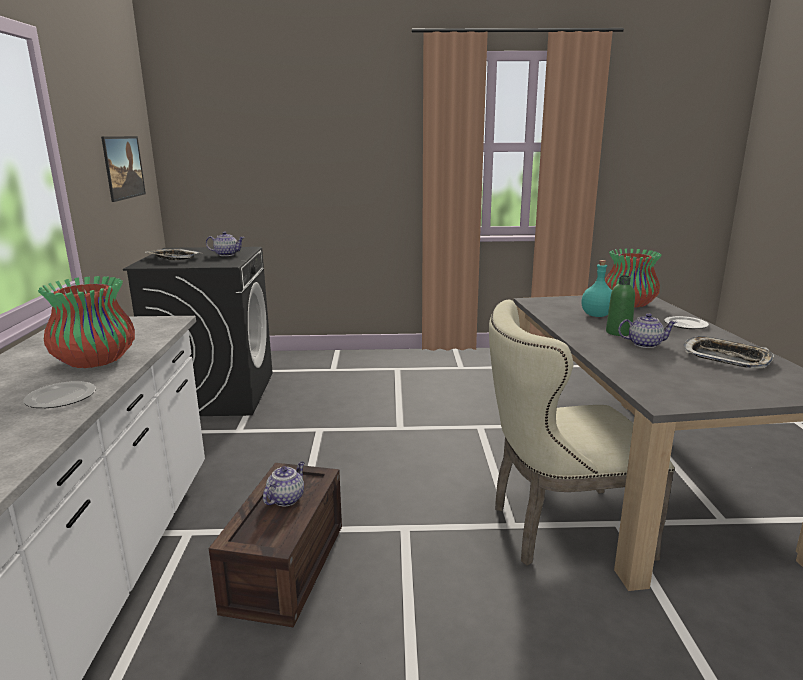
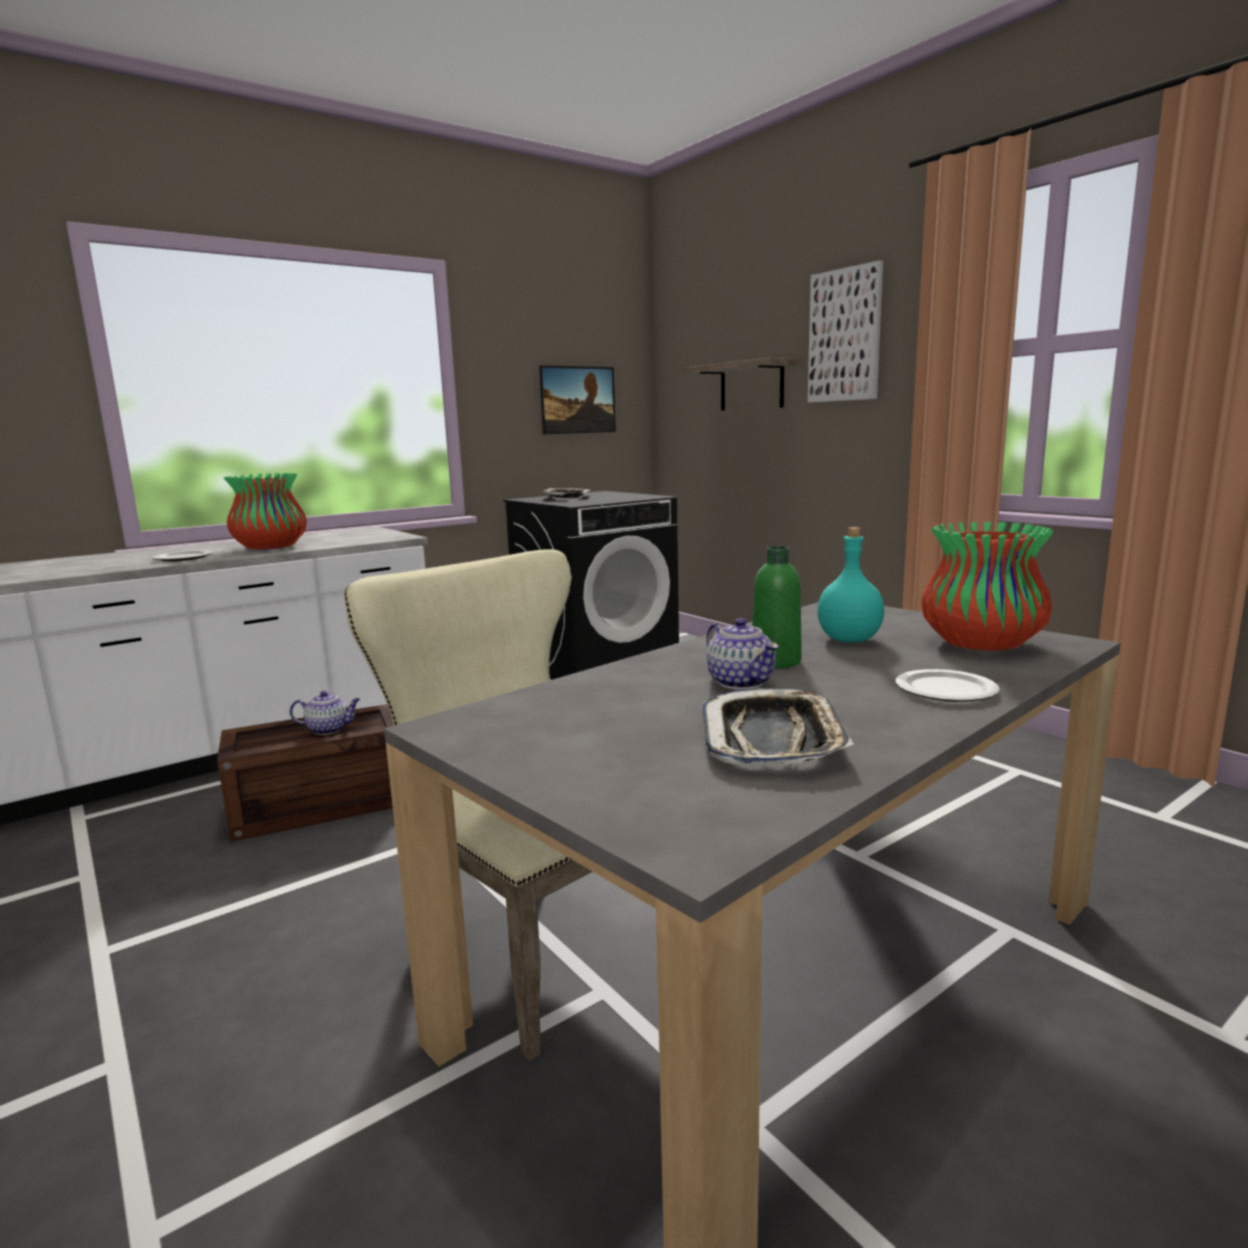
camera: 55 degrees right, 5 degrees down
(226, 254) = (613, 498): teapot -> none
(274, 158) = (751, 386): none -> shelf
(357, 129) = (844, 335): none -> picture

